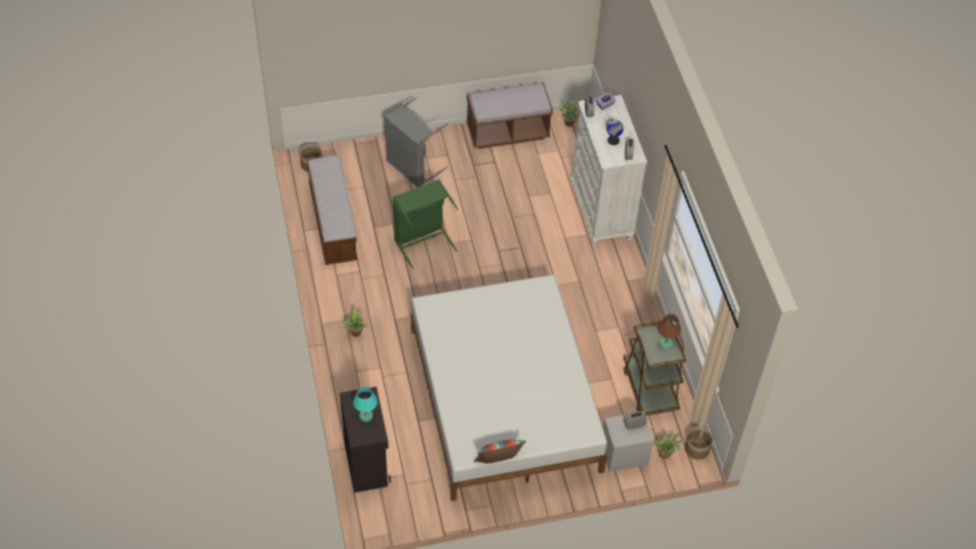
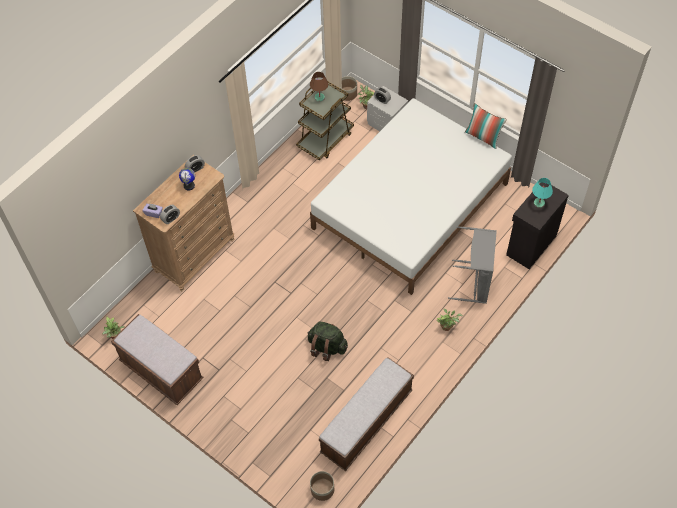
camera: 125 degrees left, 5 degrees up
(412, 168) = (260, 411): grey laundry basket -> grey laundry basket (475, 282)
(422, 241) = (327, 347): green laundry basket -> green backpack
(601, 211) = (195, 255): white dresser -> brown dresser

